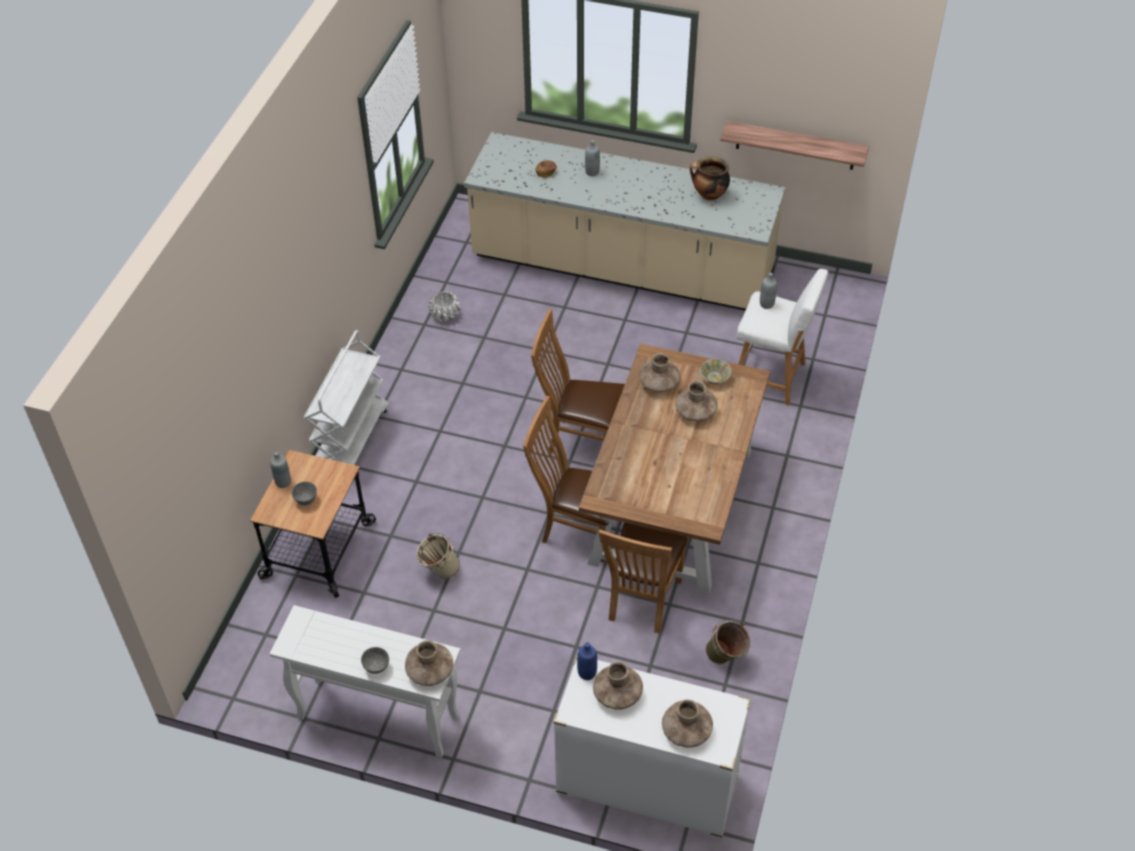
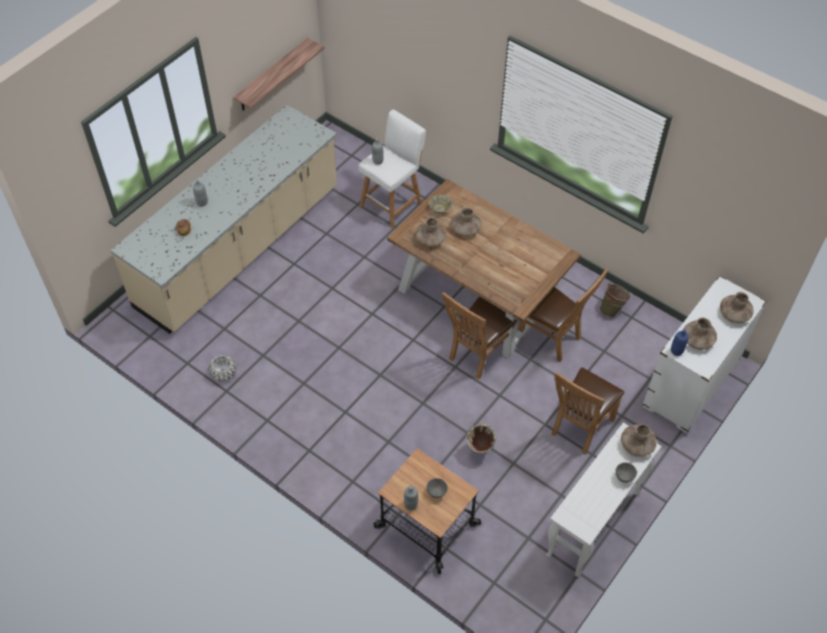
camera: 70 degrees left, 5 degrees up
(351, 438) = (323, 474): white cart -> none
(580, 440) = (396, 327): brown chair -> brown chair (579, 428)
(709, 195) = (270, 146): cooking pot -> none

